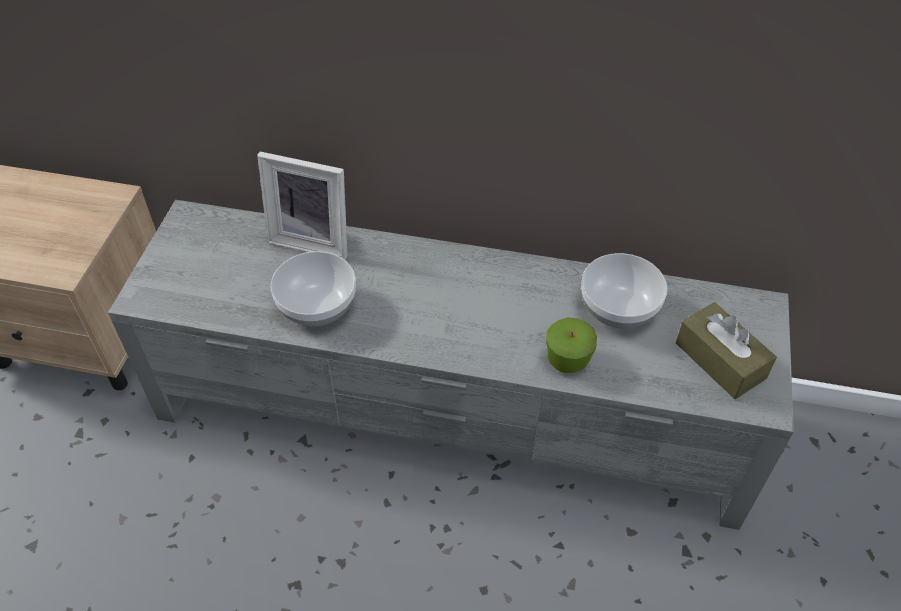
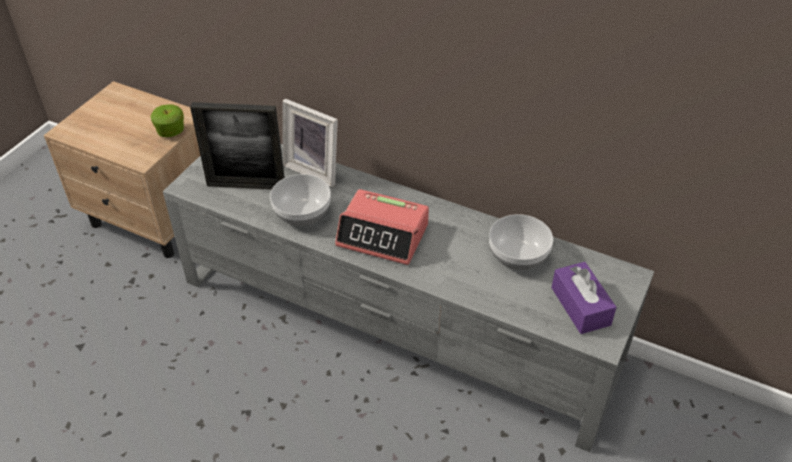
camera: 15 degrees right, 5 degrees down
(225, 280) = (246, 185): none -> picture frame
(436, 315) = (383, 235): none -> alarm clock
(567, 359) = (466, 283): apple -> apple (170, 132)
(720, 360) = (580, 306): brown tissue box -> purple tissue box

